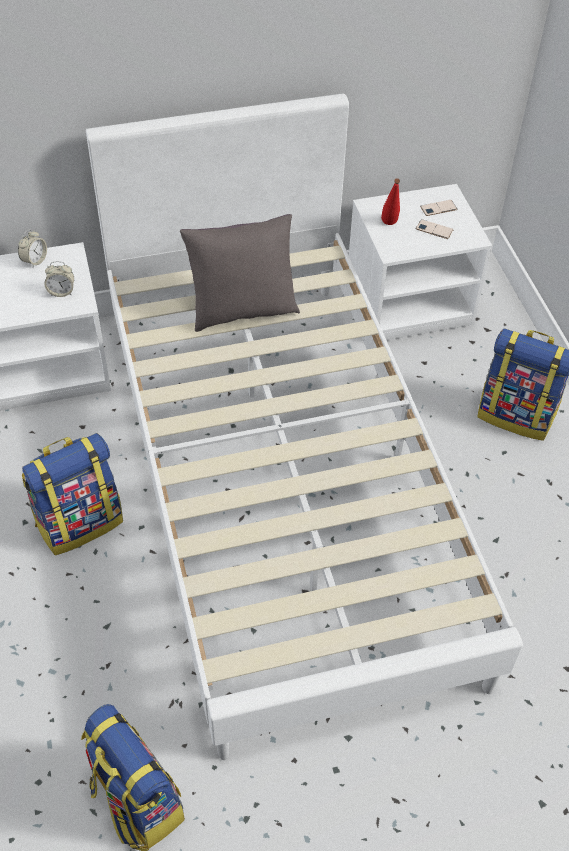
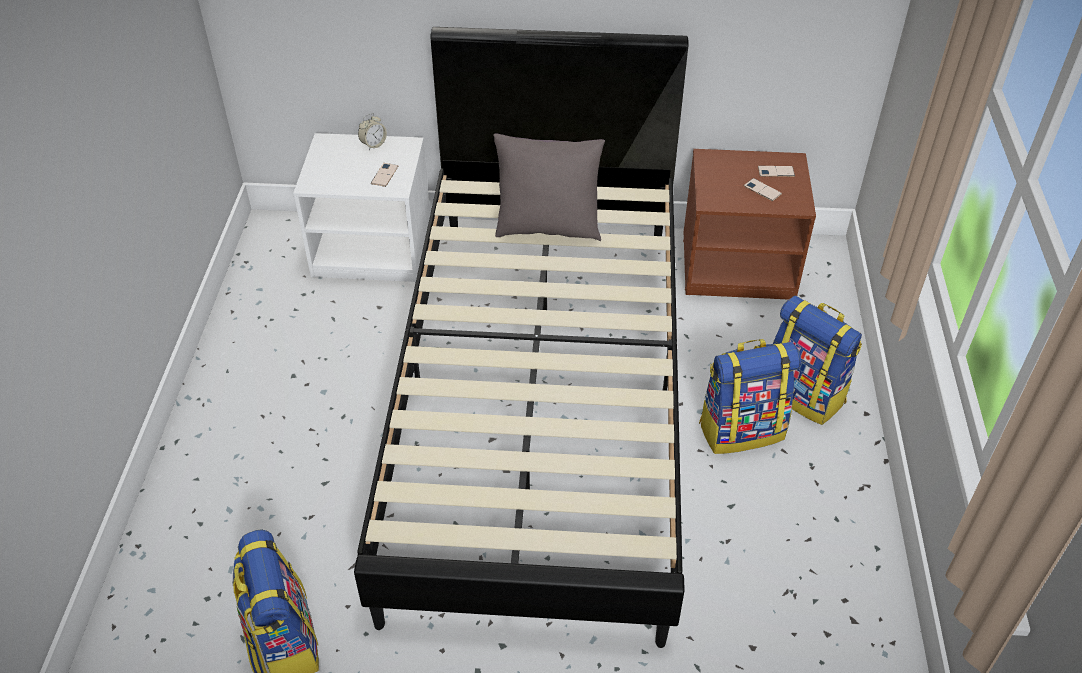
camera: 20 degrees right, 5 degrees down
(61, 292) = (384, 175): alarm clock -> phone
(80, 522) = (341, 388): backpack -> backpack (741, 429)
(282, 482) = (541, 399): white bed -> black bed
(389, 226) = (718, 178): red bottle -> none
(409, 302) = (739, 265): white nightstand -> brown nightstand

